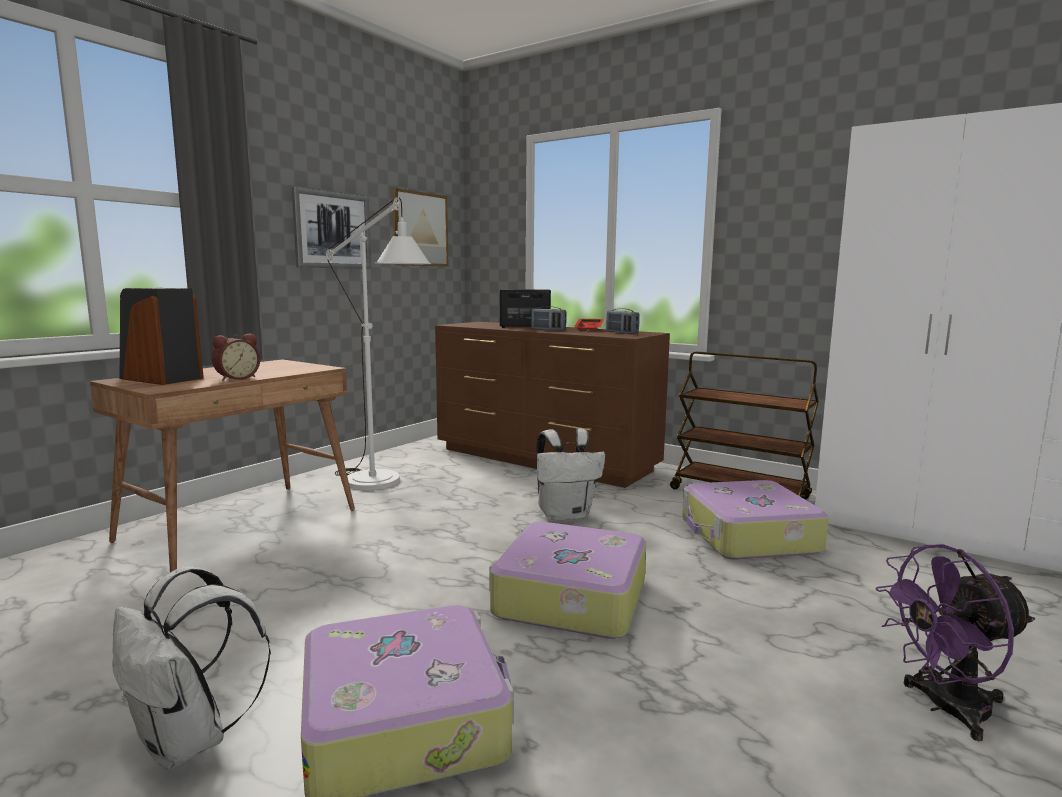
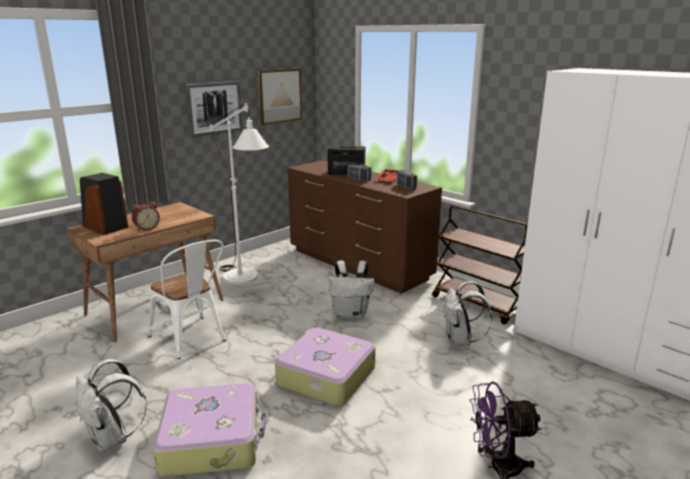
camera: 10 degrees right, 10 degrees up
(316, 564) = (191, 340): none -> white chair
(748, 536) = (460, 341): suitcase -> white backpack

